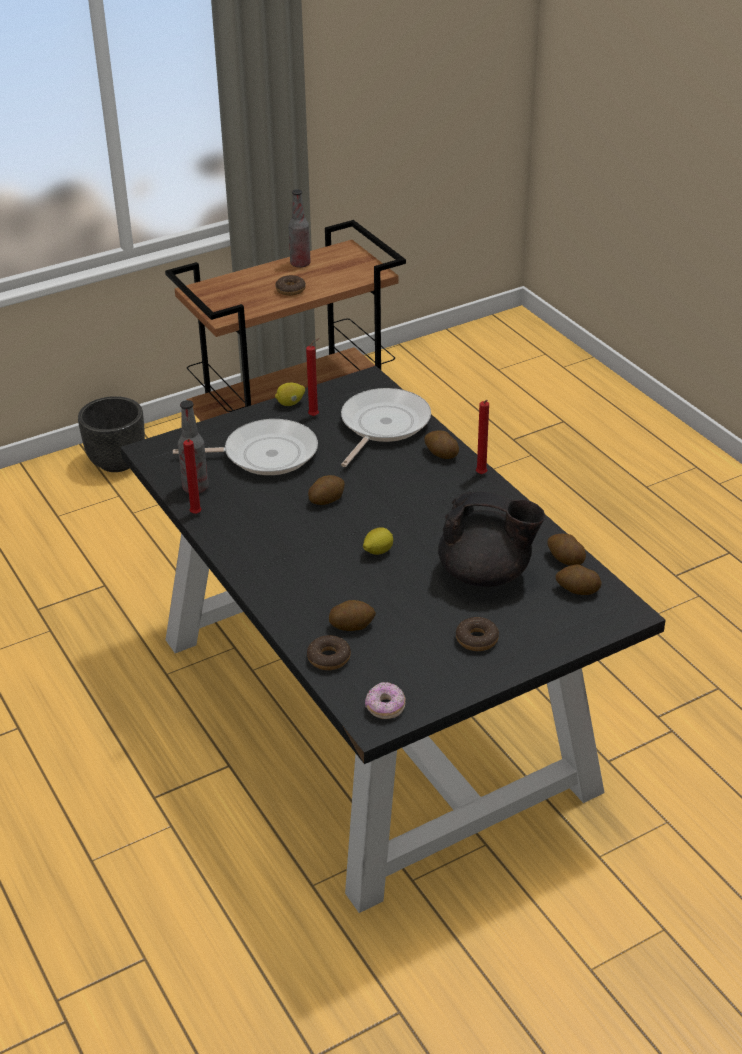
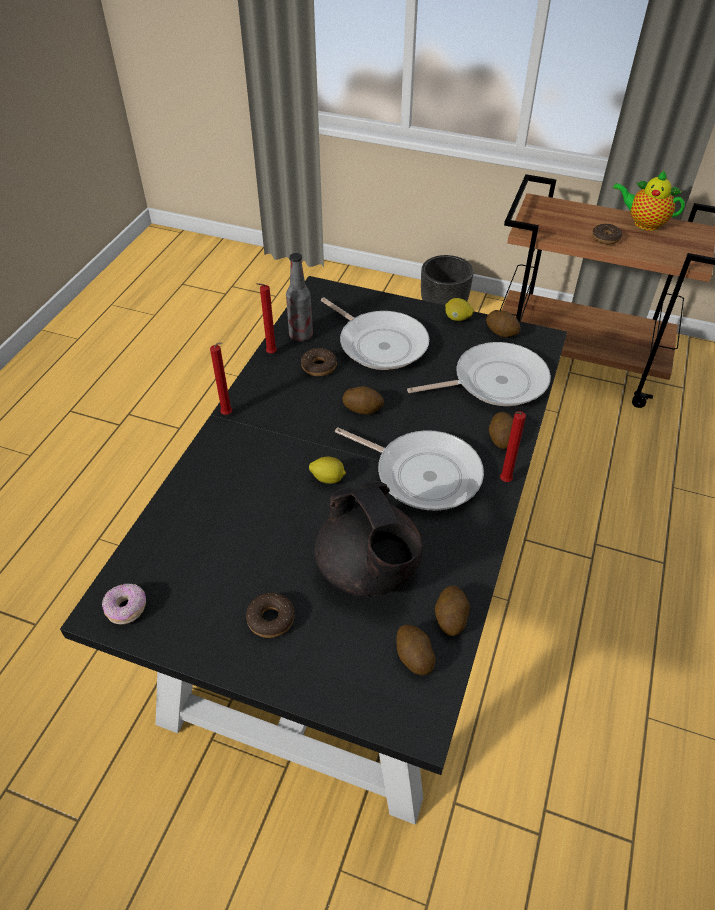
camera: 50 degrees right, 10 degrees up
(300, 264) = (643, 223): bottle -> teapot
(315, 416) = (459, 339): red candle -> red candle (228, 415)
(329, 658) = (164, 531): donut -> donut (319, 366)
(352, 625) = (217, 520): potato -> potato (502, 332)
(429, 506) = (423, 473): none -> frying pan

